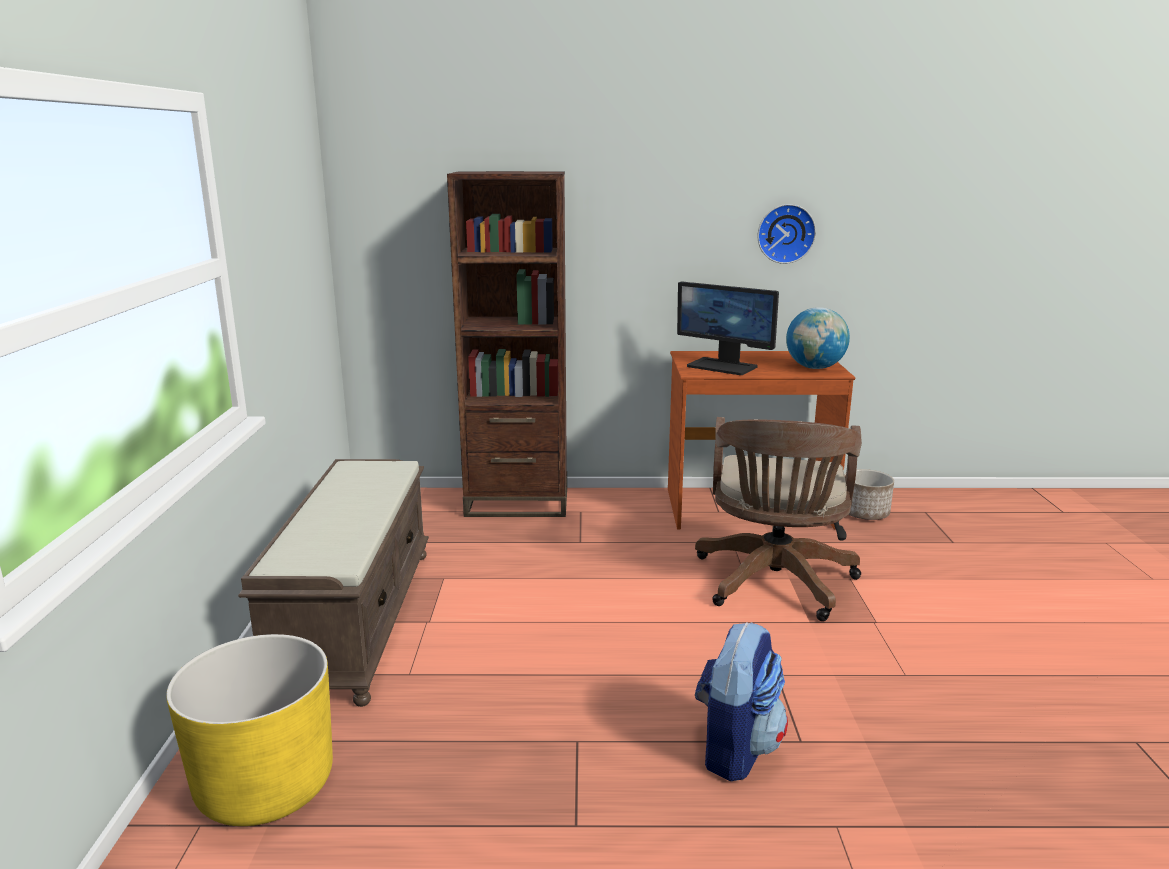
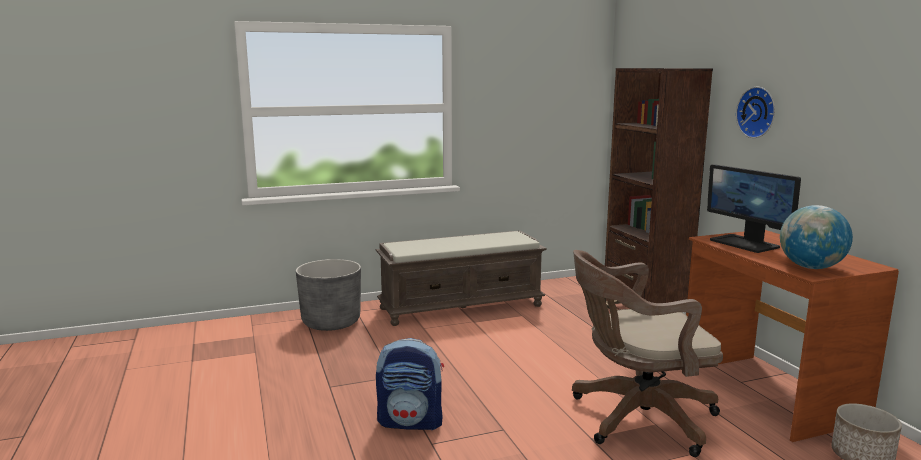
camera: 70 degrees right, 5 degrees down
(265, 785) = (331, 322): yellow planter -> grey planter
(723, 366) = (745, 243): monitor -> monitor turned 45 degrees counterclockwise
(785, 233) = (874, 133): wall clock -> wall clock (758, 112)

